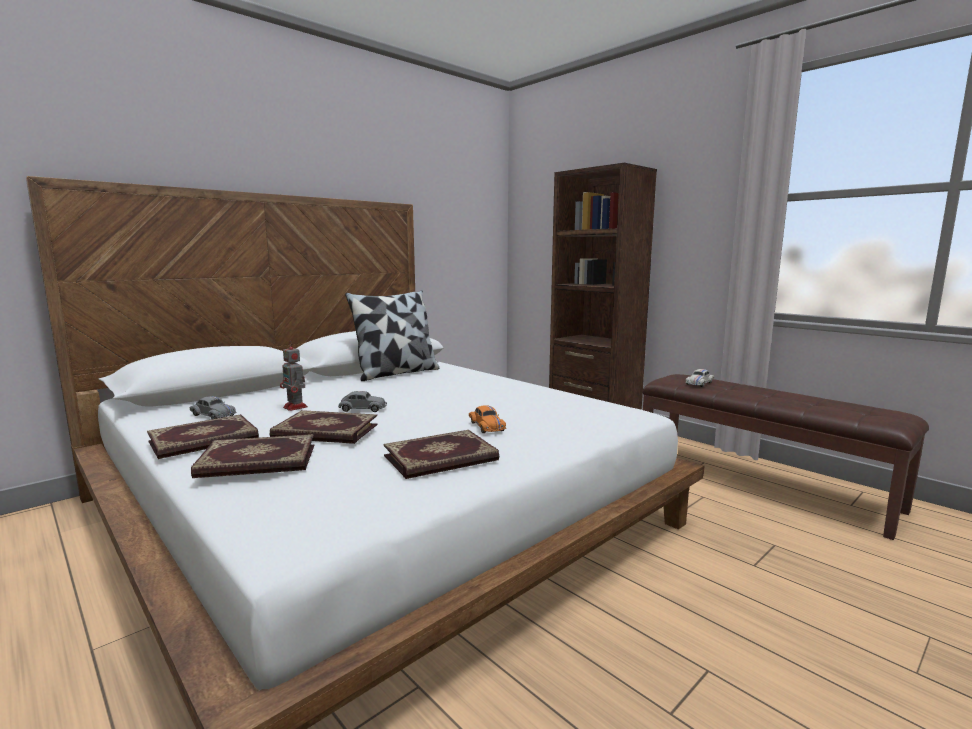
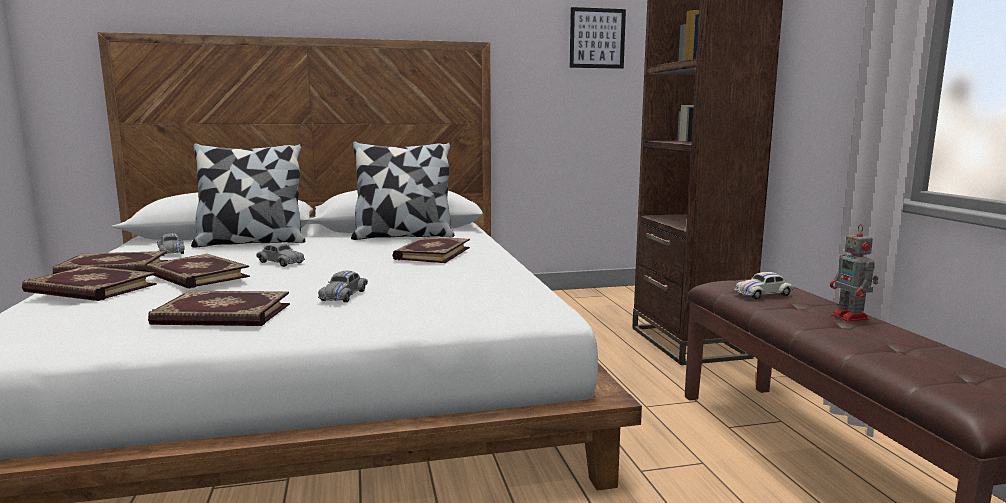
camera: 30 degrees right, 0 degrees up
(271, 395) = (251, 242): none -> pillow
(296, 407) = (238, 254): toy robot -> toy robot (851, 317)
(462, 384) = (431, 253): none -> book
(477, 204) = (597, 38): none -> picture
(487, 426) = (343, 296): orange toy car -> grey toy car

